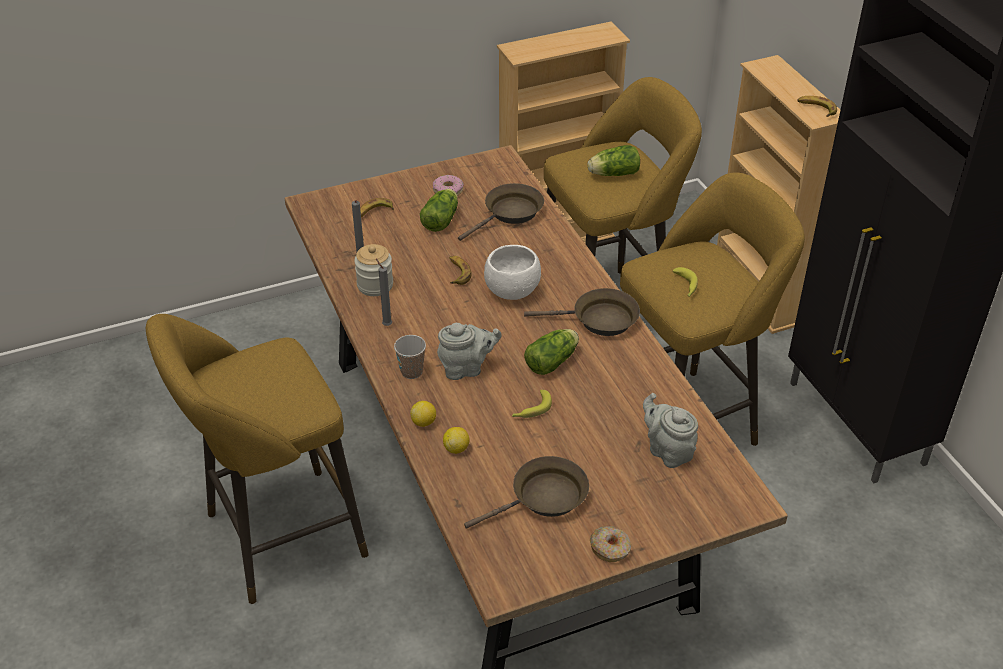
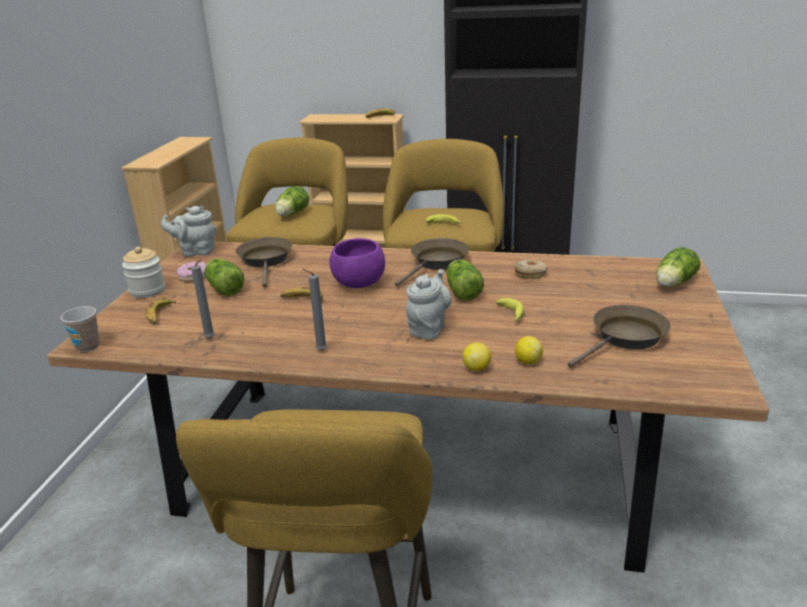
camera: 55 degrees left, 15 degrees down
(375, 285) = (257, 341): jar -> jar (147, 291)
(411, 372) = (401, 355): cup -> cup (88, 346)
(512, 291) = (358, 284): white bowl -> purple bowl
(544, 498) = (625, 338): brown frying pan -> brown frying pan turned 45 degrees clockwise
(610, 548) = (704, 327): donut -> donut (530, 274)
(667, 451) = (607, 278): grey teapot -> grey teapot (196, 251)
(695, 504) = (673, 283): none -> lettuce

